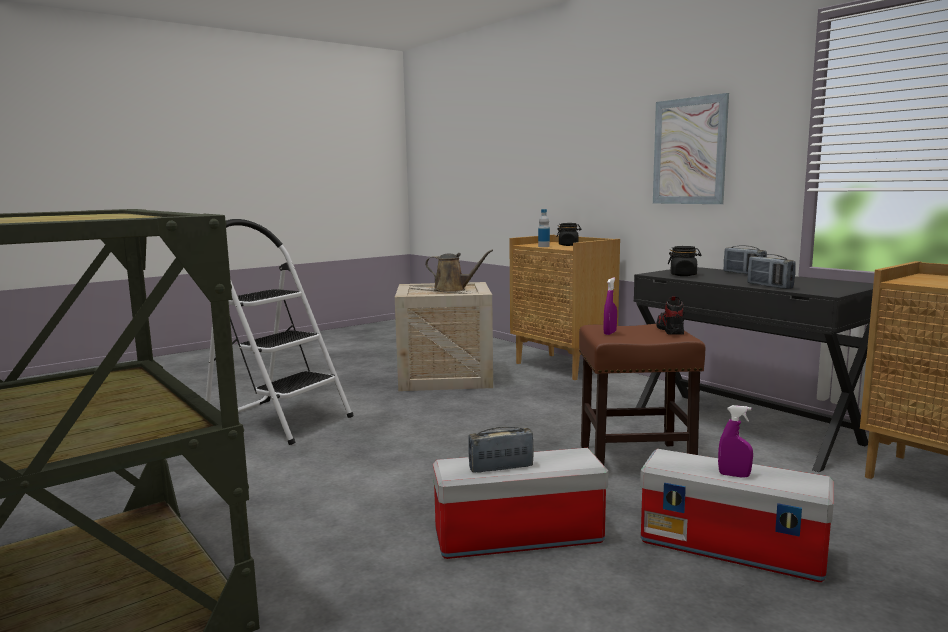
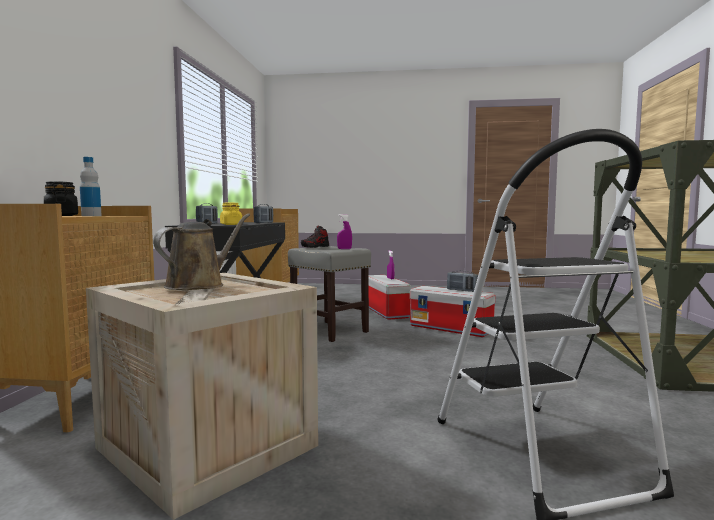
camera: 135 degrees left, 5 degrees down
(453, 289) = (199, 285): brown watering can -> brown watering can turned 60 degrees clockwise
(634, 460) = (330, 331): brown stool -> grey stool
(683, 275) = (231, 224): black jar -> yellow jar
(689, 151) = (120, 117): picture -> none

